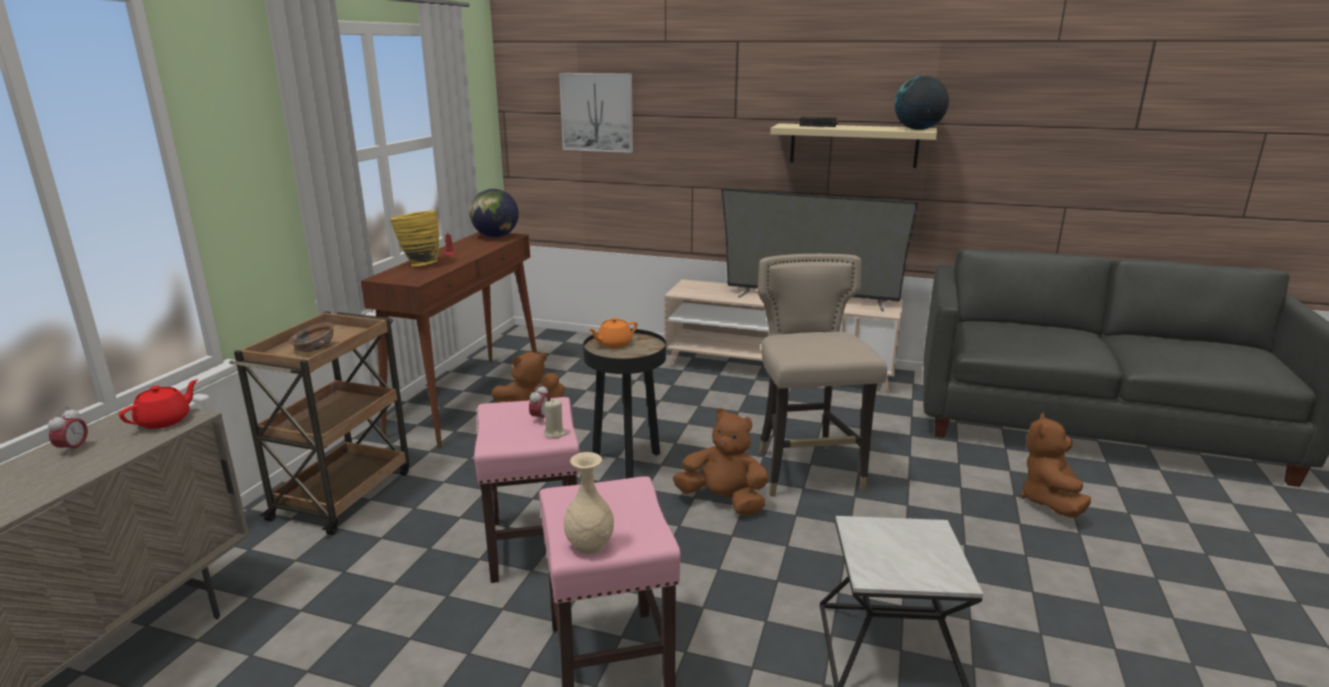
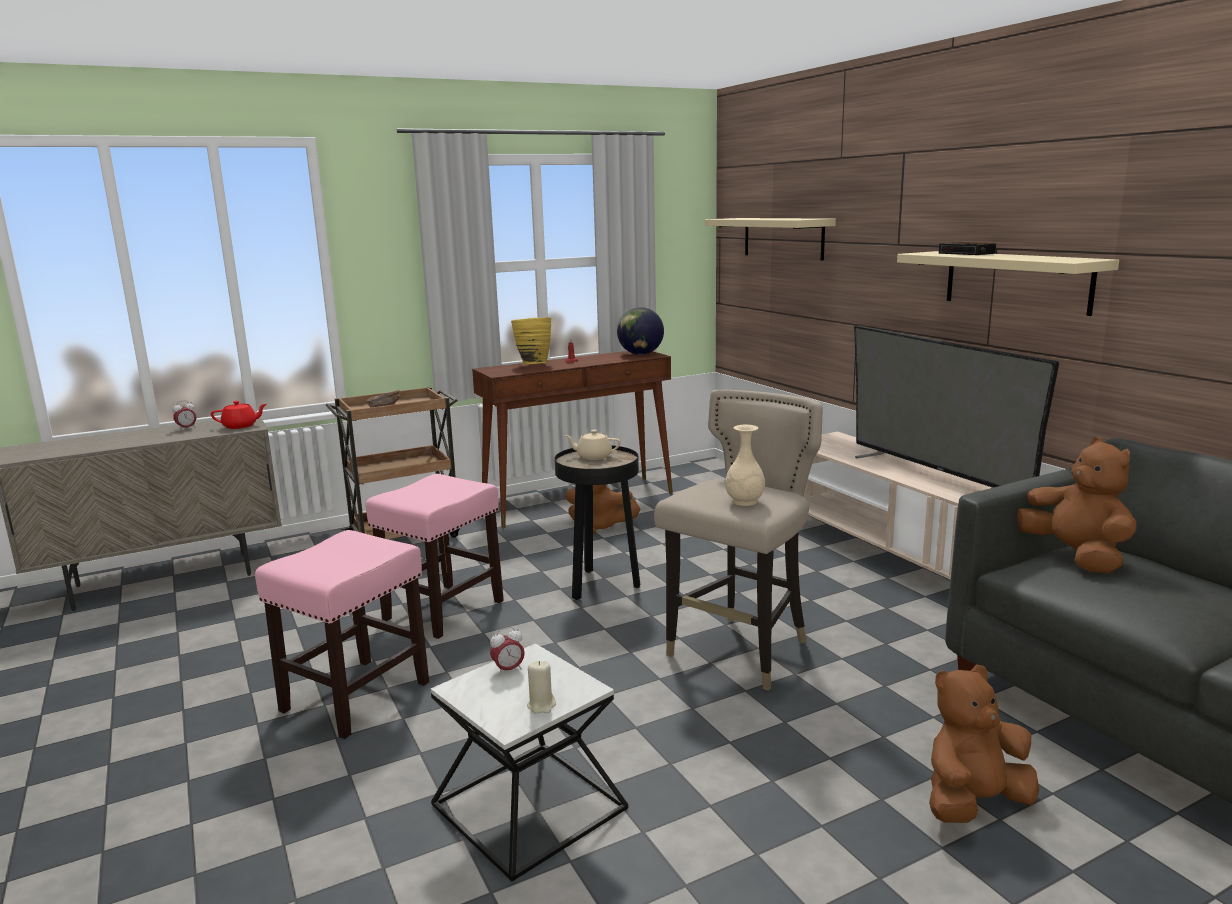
camera: 45 degrees right, 5 degrees down
(540, 418) = (446, 492): alarm clock -> alarm clock (508, 670)
(555, 433) = (429, 502): beige candle -> beige candle (541, 705)
(589, 545) = (292, 565): beige vase -> beige vase (744, 501)
(597, 112) = (783, 238): picture -> beige shelf
(614, 344) = (593, 456): orange teapot -> beige teapot
(723, 501) = (621, 641): brown plush toy -> brown plush toy (1075, 557)
(918, 129) = (1069, 260): globe -> none

